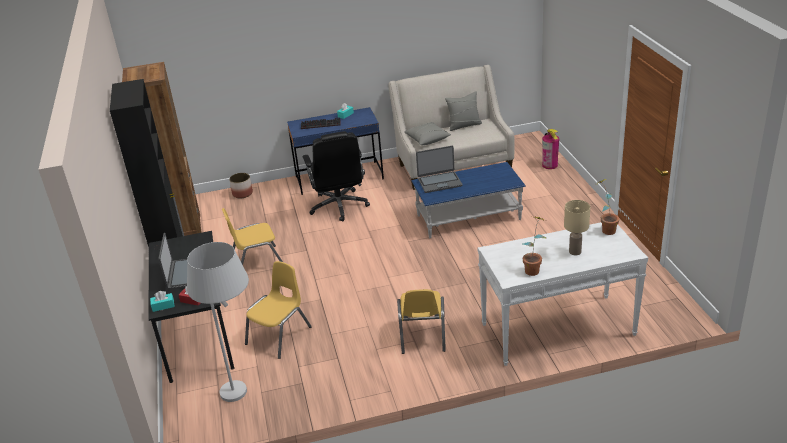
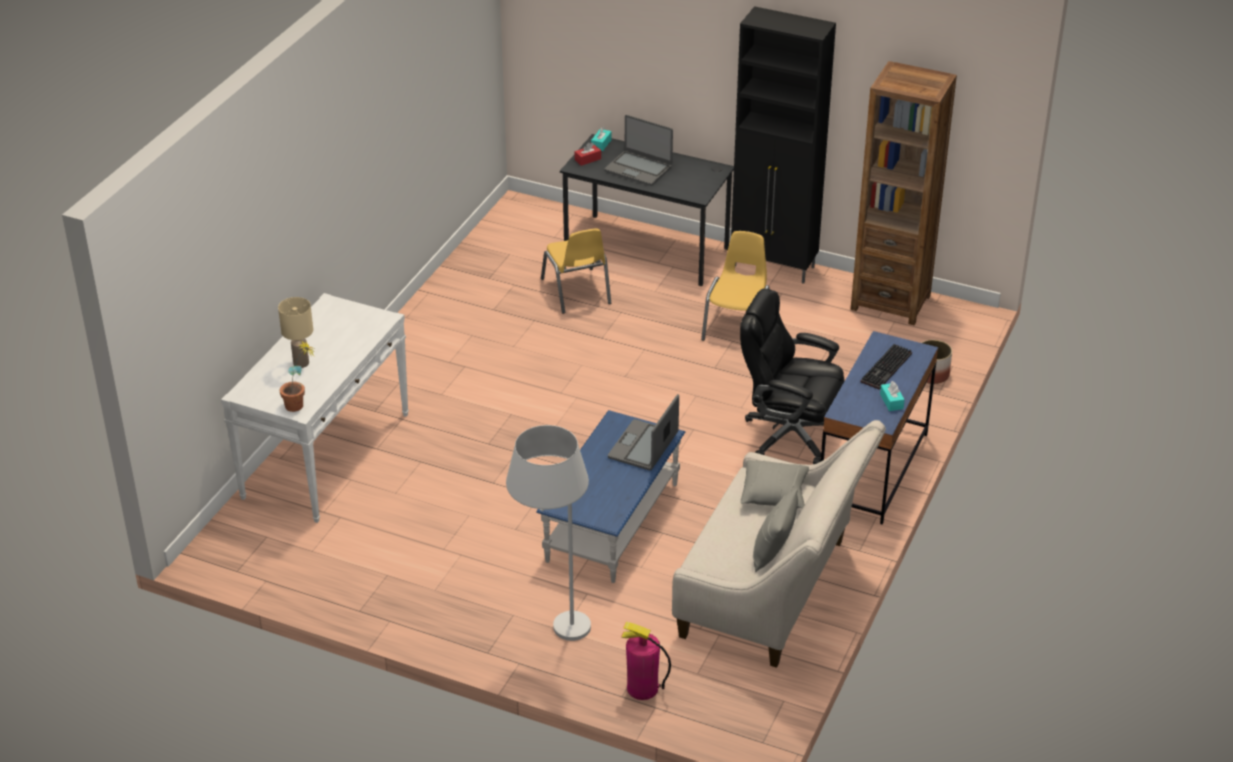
camera: 125 degrees right, 5 degrees up
(244, 397) = (515, 244): white floor lamp -> white floor lamp (551, 632)
(422, 335) = (449, 370): yellow chair -> none
(534, 269) = (319, 325): potted plant -> none

